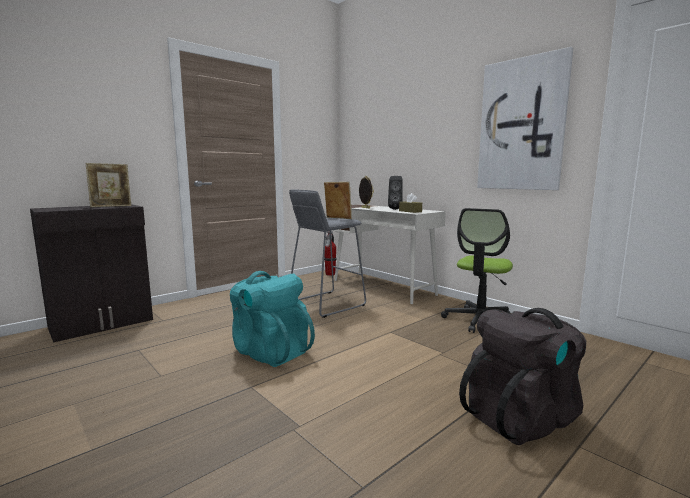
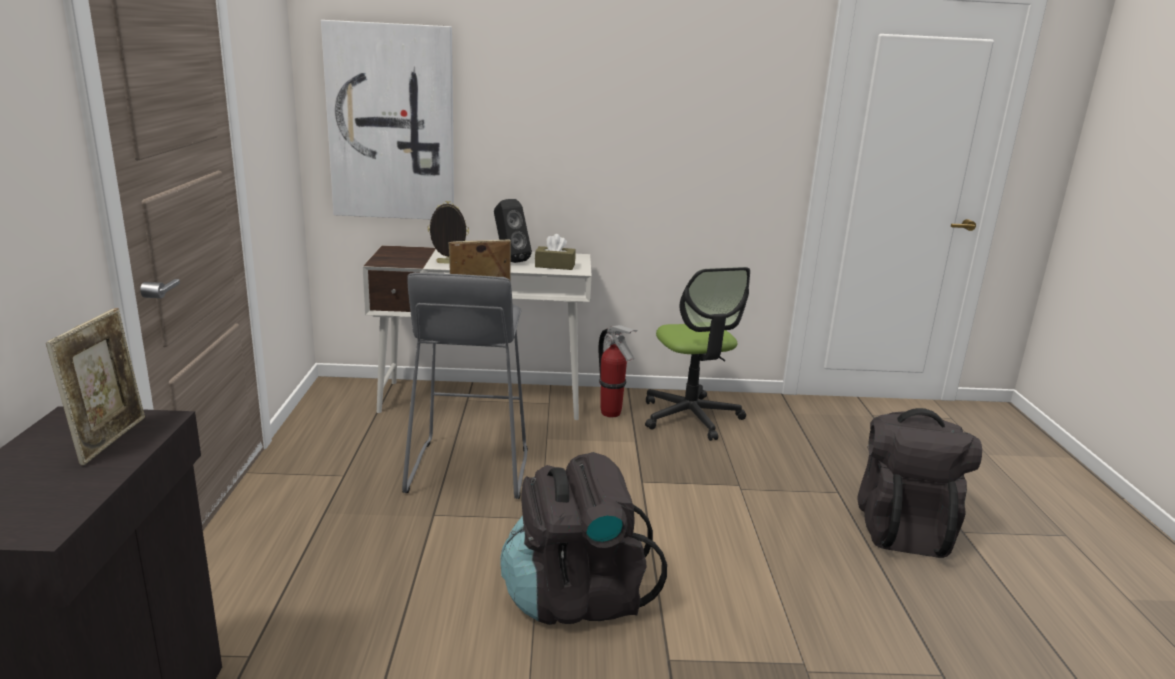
camera: 50 degrees left, 10 degrees up
(269, 352) = (576, 597): turquoise backpack -> black backpack
(330, 274) = (340, 400): fire extinguisher -> fire extinguisher (611, 413)
(521, 125) = (716, 126): picture -> picture (391, 123)

